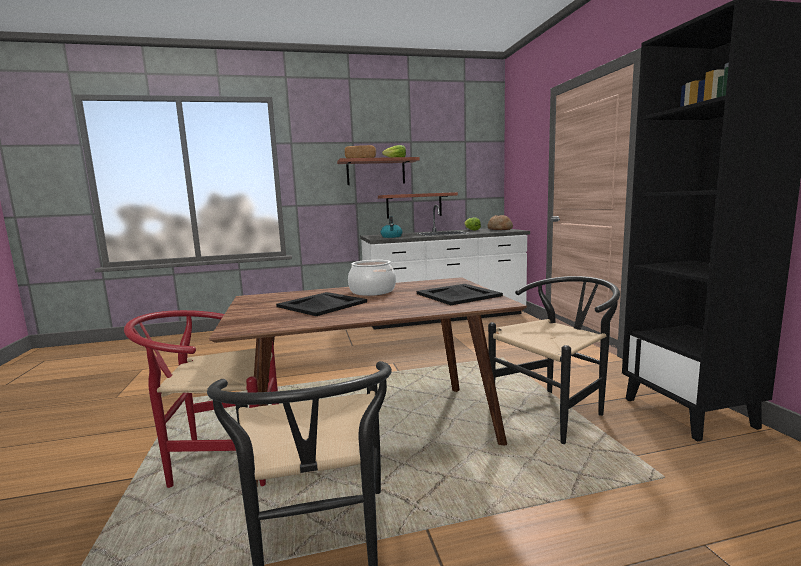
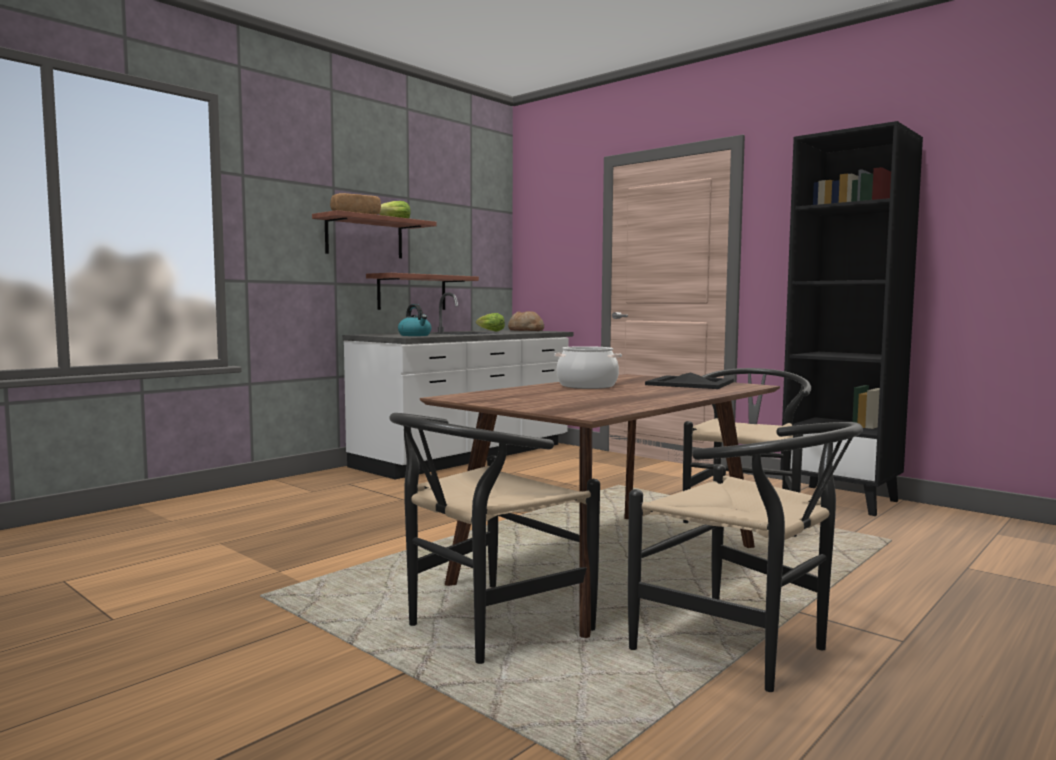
camera: 35 degrees left, 5 degrees down
(218, 460) = (484, 629): red chair -> black chair
(321, 304) = (582, 396): black tray -> none

